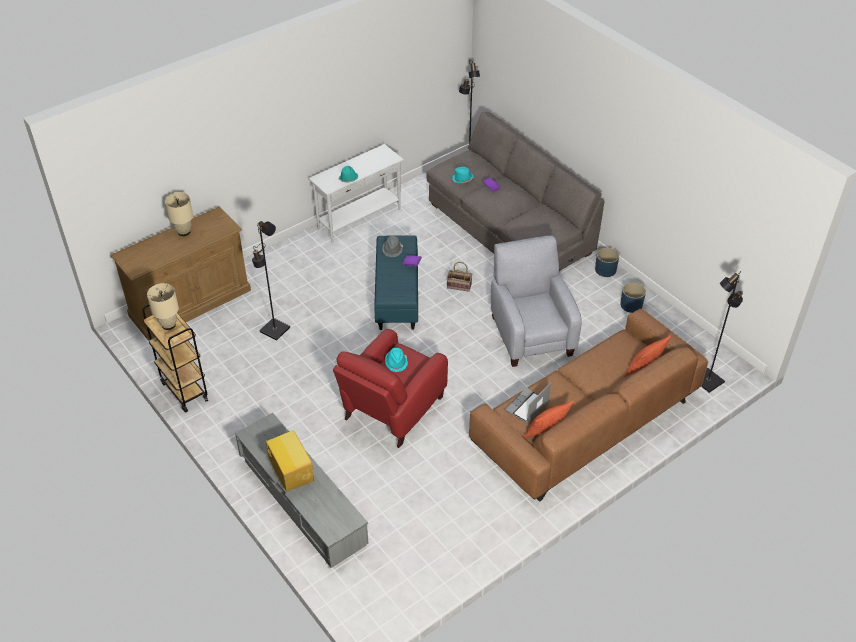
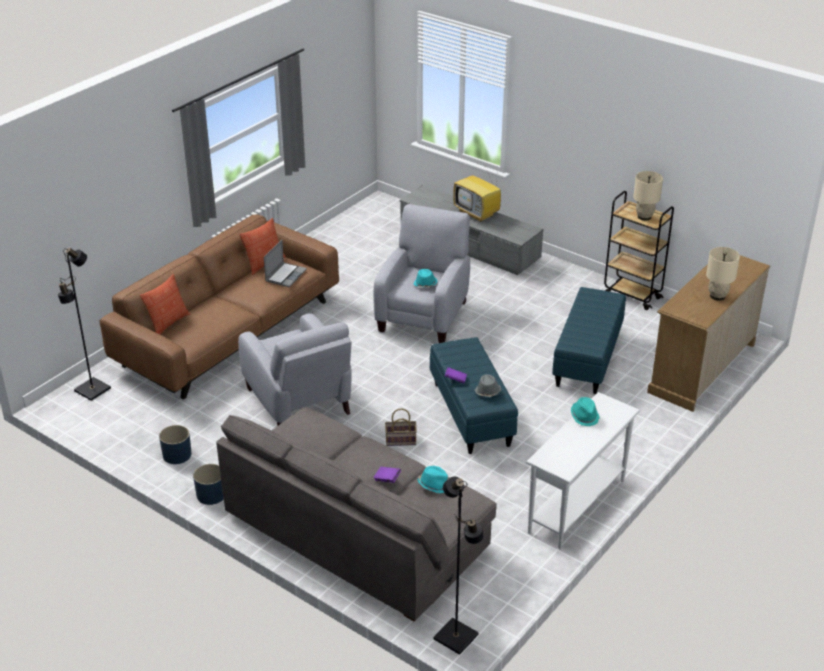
camera: 165 degrees right, 10 degrees down
(274, 329) = (588, 359): black floor lamp -> blue ottoman
(391, 410) = (424, 314): red armchair -> grey armchair

